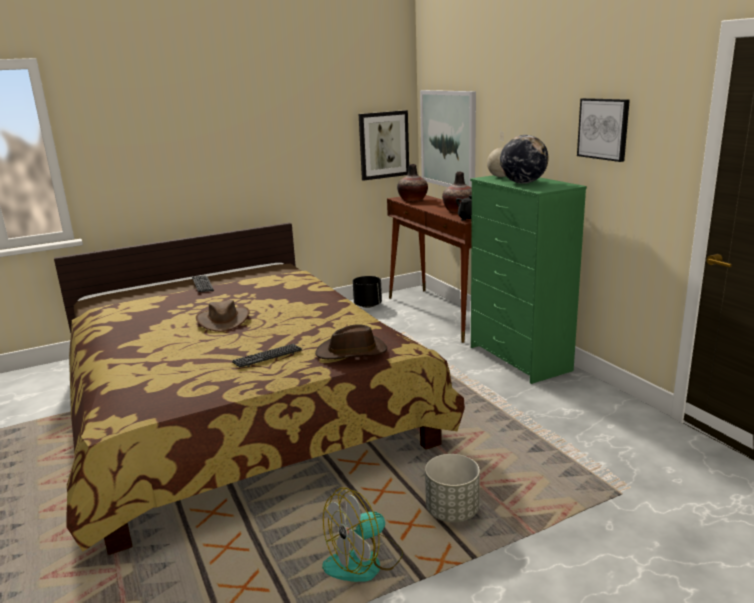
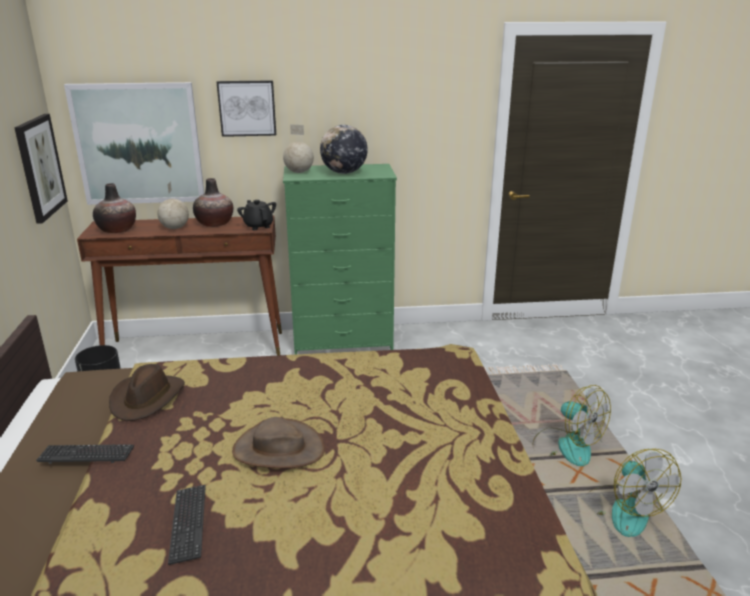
camera: 70 degrees left, 5 degrees up
(267, 357) = (433, 429): keyboard -> keyboard (188, 524)
(352, 352) = (454, 377): brown hat -> brown hat (147, 398)
(435, 207) = (175, 228): none -> globe
(452, 511) = (566, 446): grey planter -> fan
(603, 129) = (396, 110): picture -> picture (247, 108)

